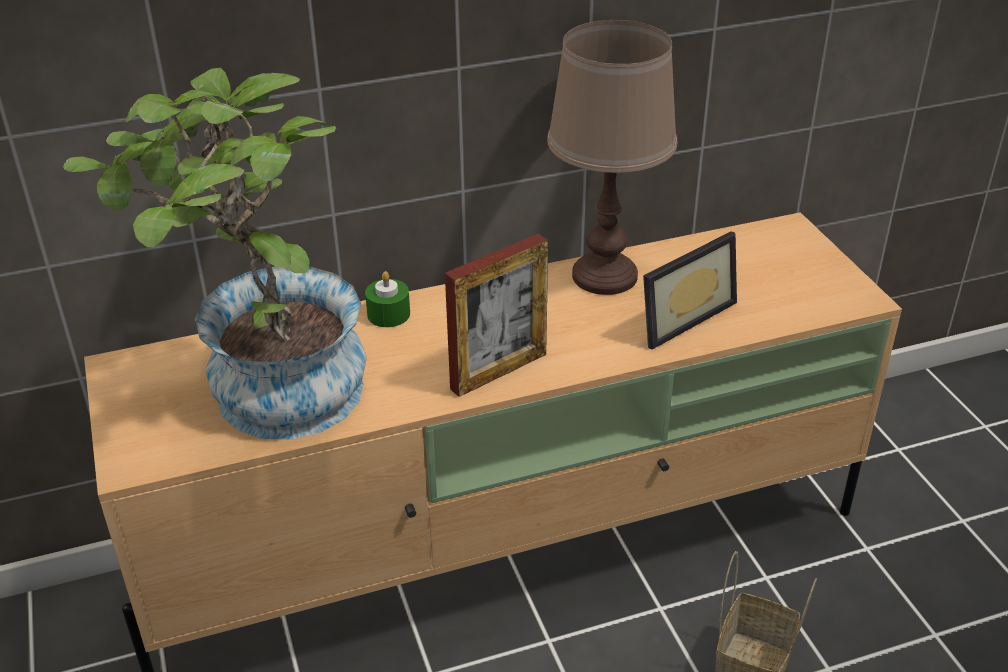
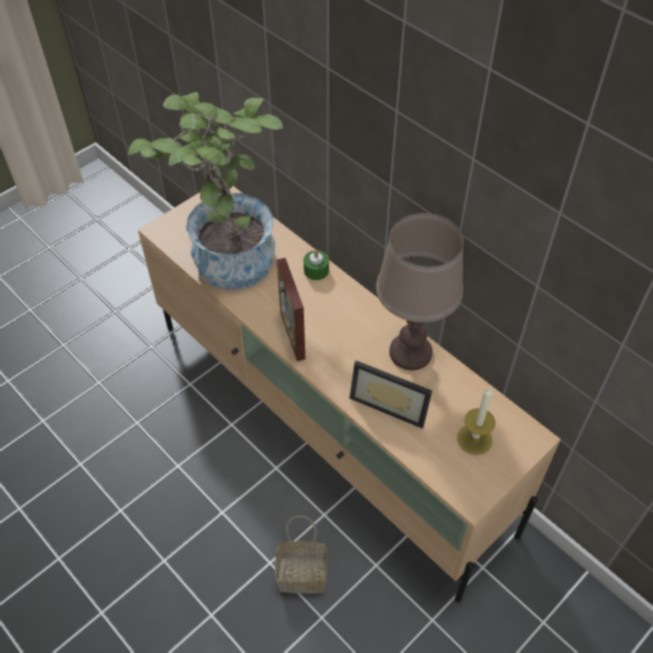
camera: 65 degrees right, 15 degrees up
(499, 371) = (292, 335): picture frame -> picture frame turned 45 degrees clockwise
(773, 269) = (474, 439): none -> candle

